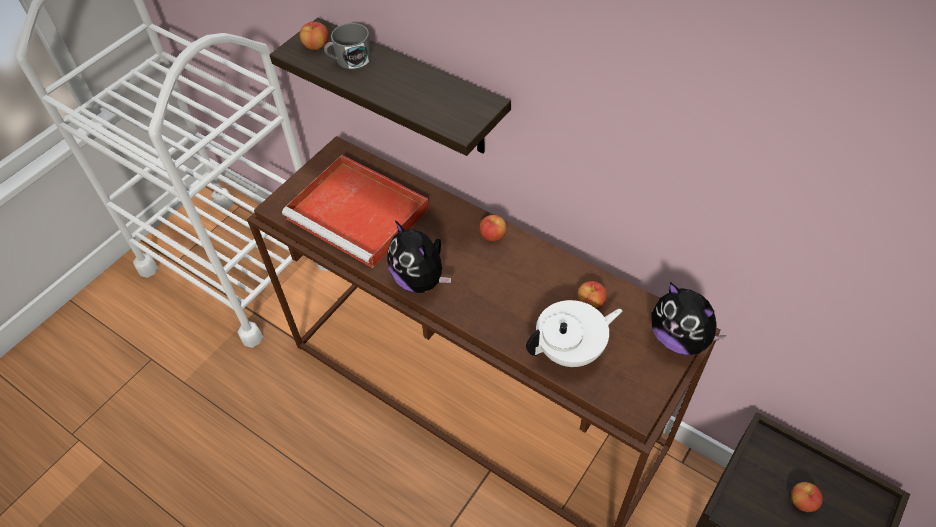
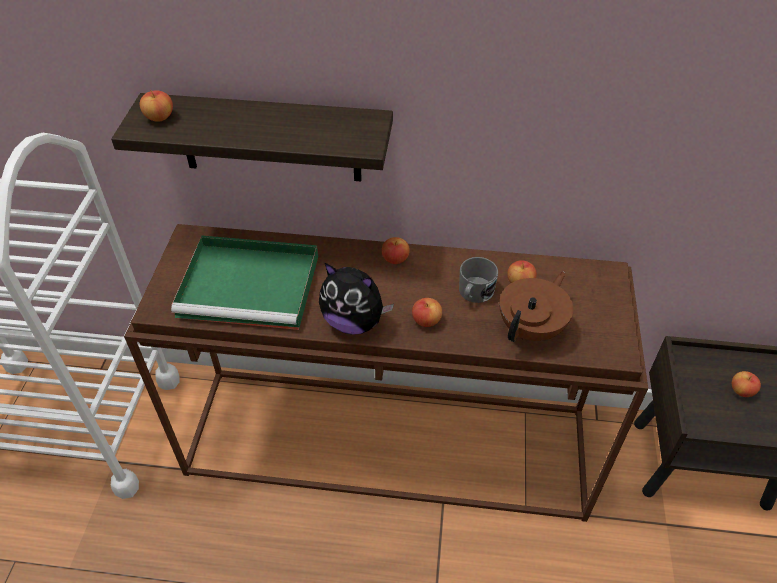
camera: 30 degrees left, 5 degrees down
(349, 60) = (206, 120): grey mug -> grey mug (474, 293)
(360, 214) = (252, 285): red tray -> green tray
(481, 304) = (426, 321): none -> apple
(571, 350) = (532, 328): white teapot -> brown teapot
(679, 338) = (611, 283): plush toy -> none

